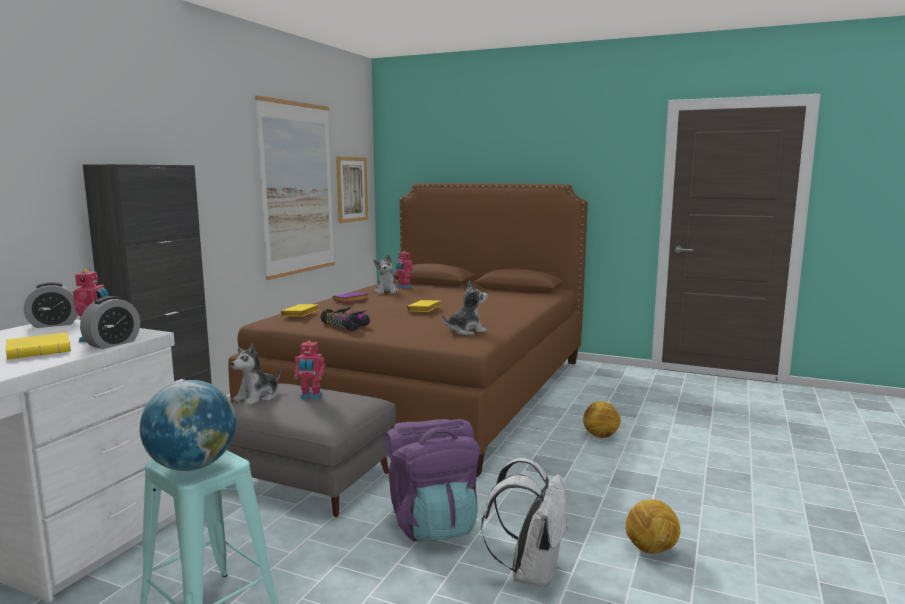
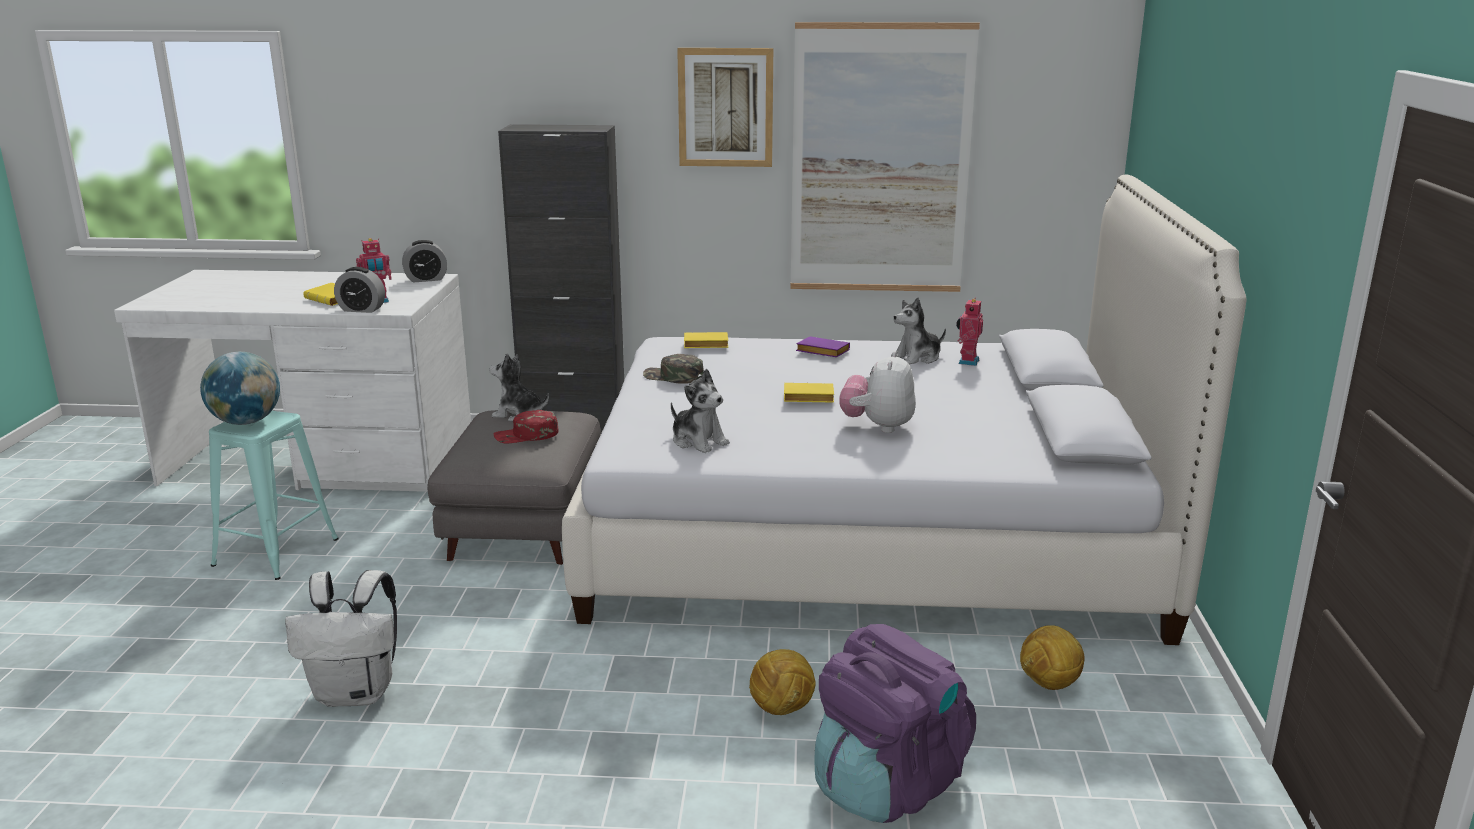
camera: 70 degrees right, 10 degrees up
(54, 324) = (426, 279): alarm clock -> alarm clock turned 60 degrees counterclockwise
(310, 397) = (526, 435): toy robot -> red cap
(347, 325) = (673, 377): toy car -> green cap
(351, 189) = (1038, 167): picture -> picture (725, 107)
(432, 390) = (868, 535): brown bed -> white bed
(433, 523) = (449, 616): purple backpack -> purple backpack (886, 784)
(478, 306) = (878, 426): none -> plush toy
(651, 549) = (419, 778): football -> football (1049, 684)

